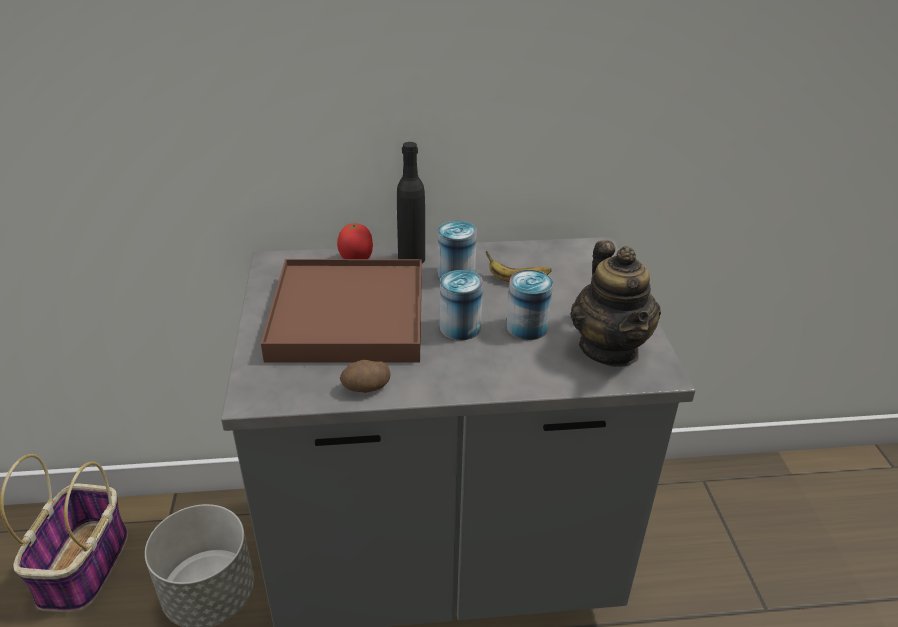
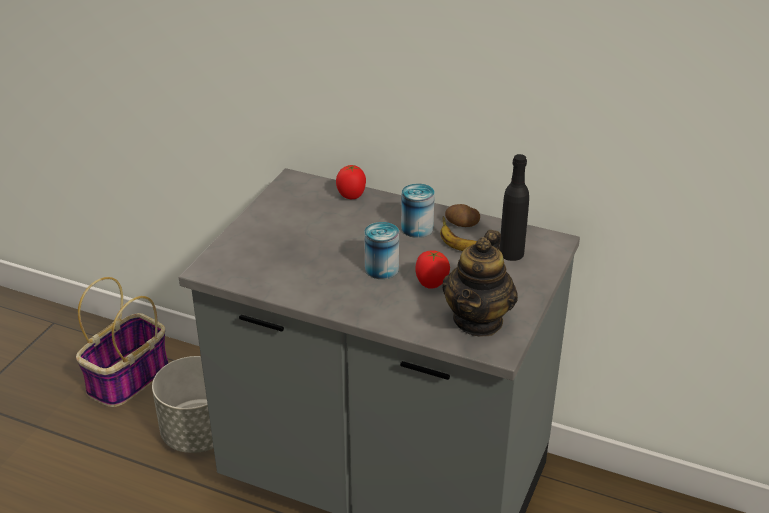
camera: 30 degrees right, 0 degrees up
(348, 317) = (310, 236): brown tray -> none
(366, 388) = (281, 288): potato -> potato (461, 224)
(411, 258) = (394, 206): black bottle -> black bottle (511, 253)
(527, 327) = (431, 284): can -> tomato

